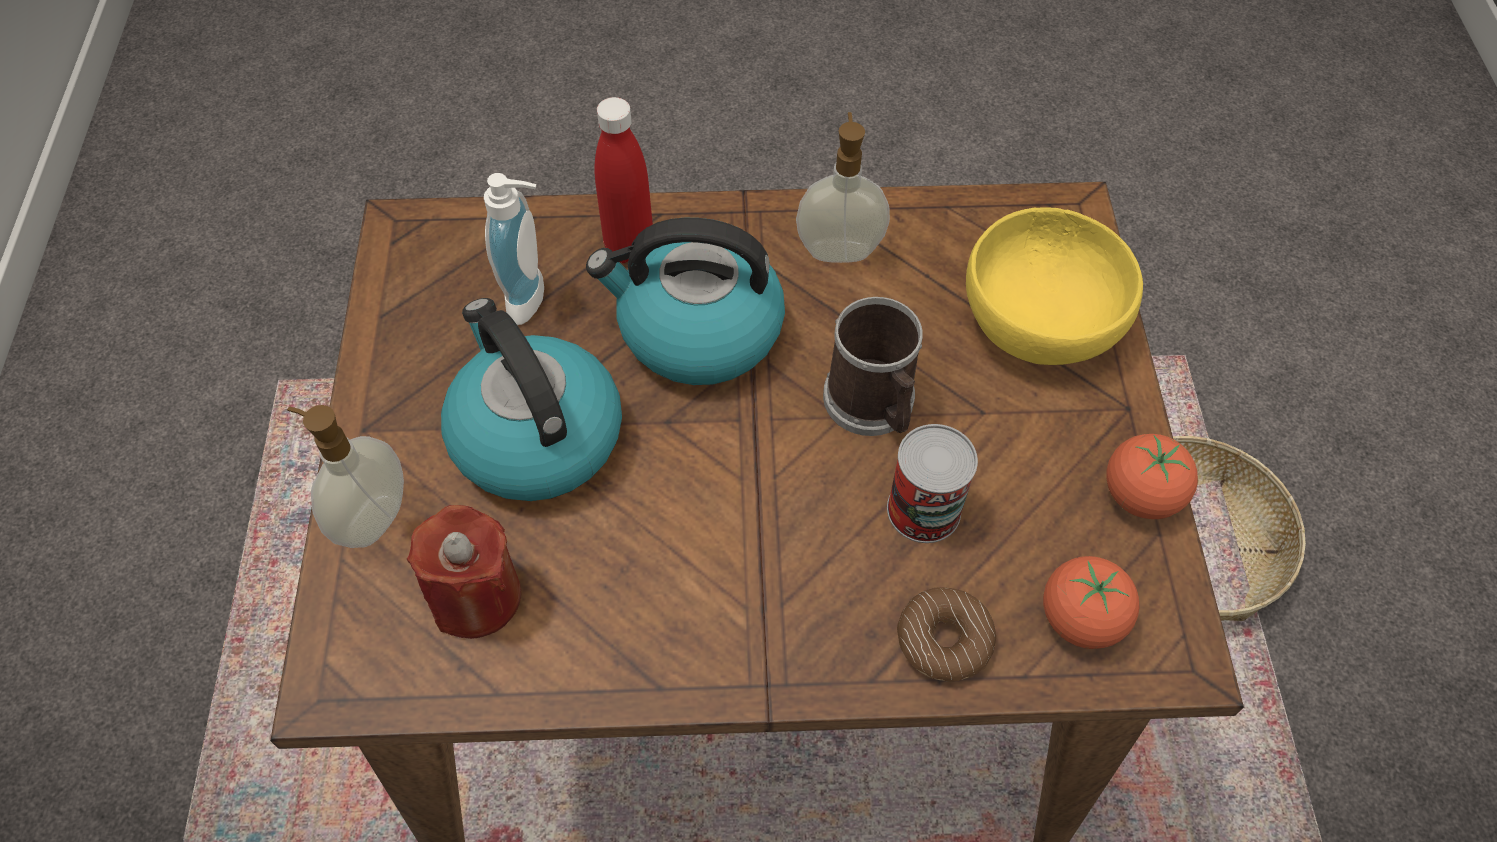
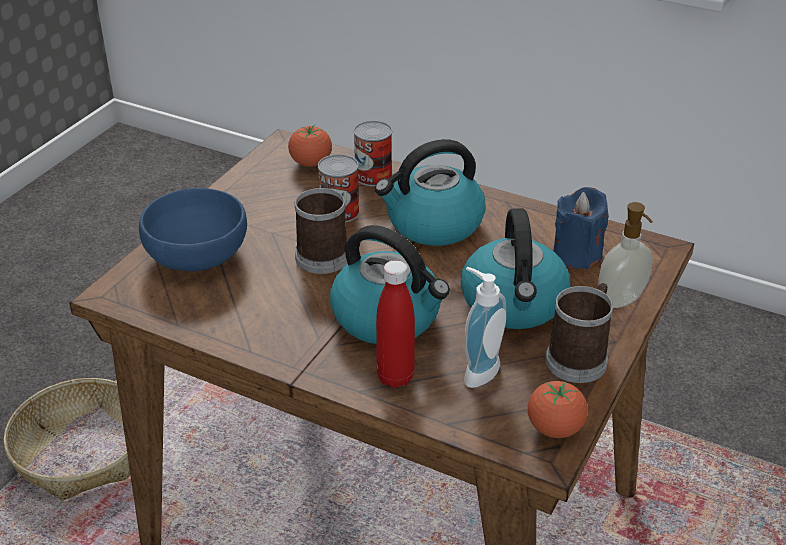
camera: 150 degrees left, 20 degrees down
(405, 379) = (580, 357): none -> mug
(476, 597) = (577, 254): red candle -> blue candle
(752, 554) = (433, 224): none -> kettle
(839, 249) = (266, 326): soap dispenser -> none
(943, 640) = (373, 176): donut -> can
(1038, 321) = (199, 254): yellow bowl -> blue bowl
(1140, 495) = (238, 184): tomato -> tomato (555, 428)

